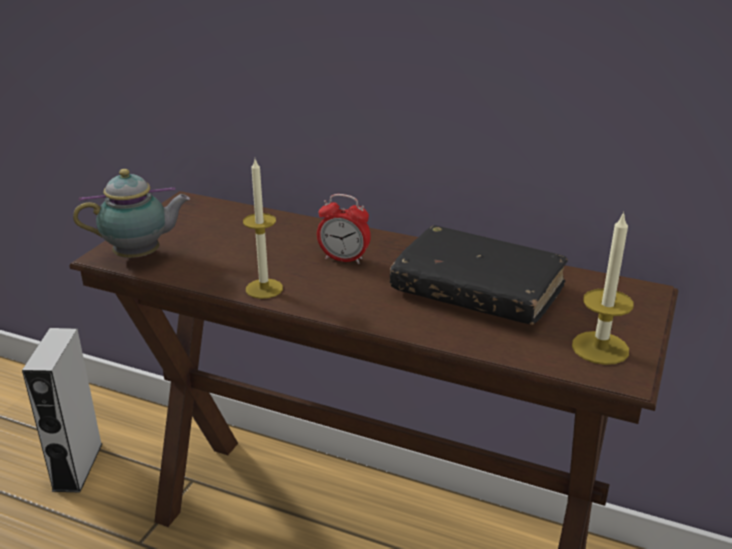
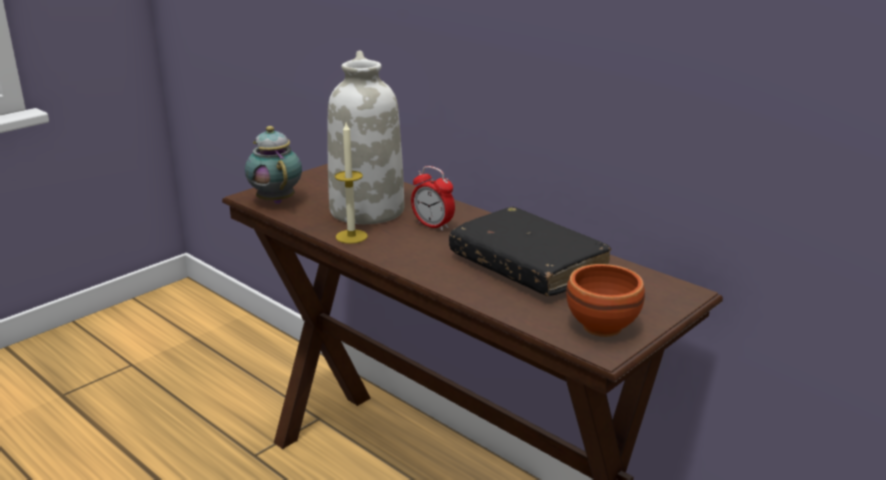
camera: 20 degrees right, 5 degrees down
(77, 466) = (235, 387): grey speaker -> none
(141, 256) = (276, 200): teapot -> teapot turned 120 degrees counterclockwise
(255, 251) = (366, 209): none -> white vase
(600, 348) = (600, 325): candle -> brown bowl

